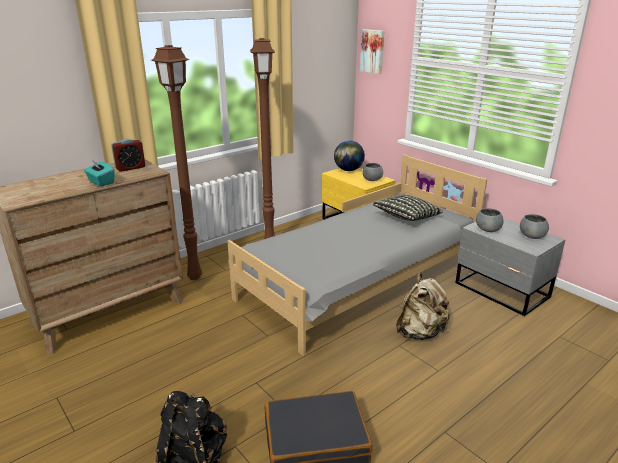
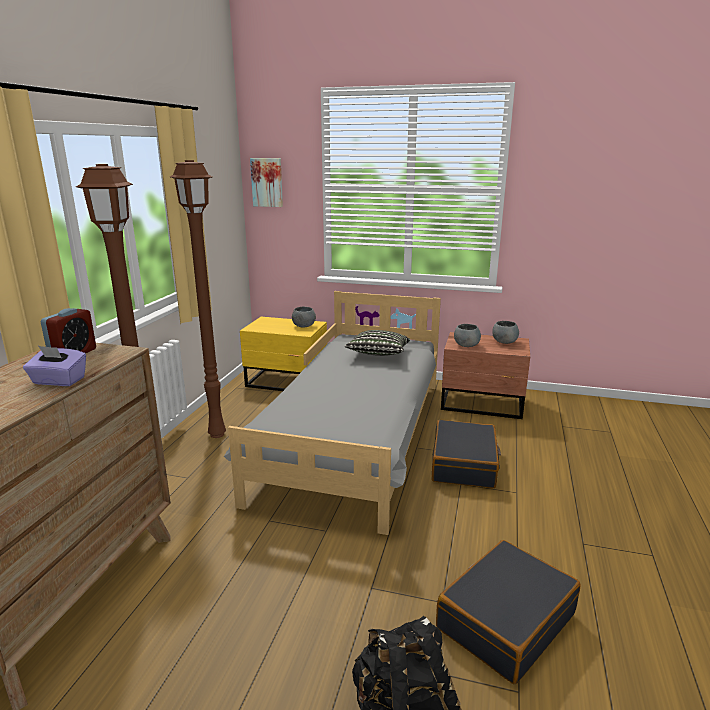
camera: 35 degrees left, 5 degrees down
(101, 182) = (58, 381): turquoise tissue box -> purple tissue box
(348, 170) = (265, 322): globe -> none
(420, 332) = (464, 464): beige backpack -> black suitcase
(502, 291) = (483, 404): grey nightstand -> brown nightstand

